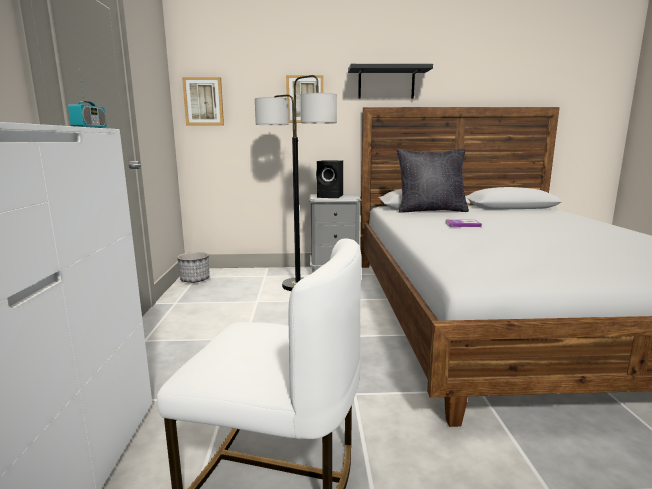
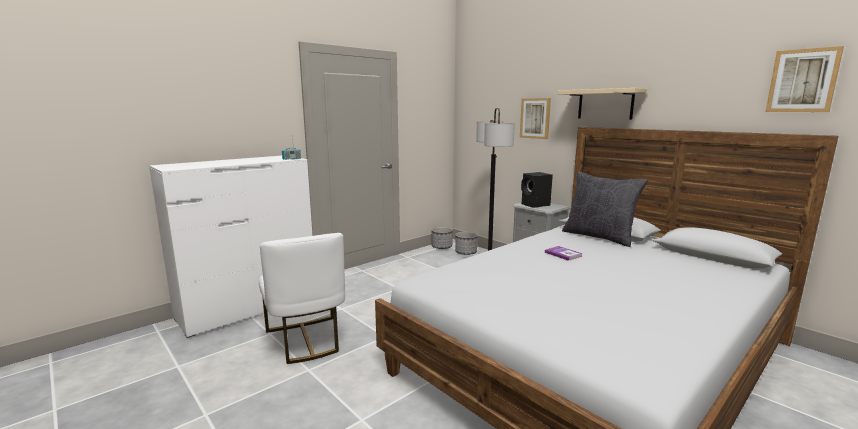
camera: 50 degrees right, 0 degrees up
(203, 101) = (470, 118): picture -> picture (802, 81)
(235, 277) = (466, 252): none -> planter
(386, 83) = (605, 104): black shelf -> beige shelf

